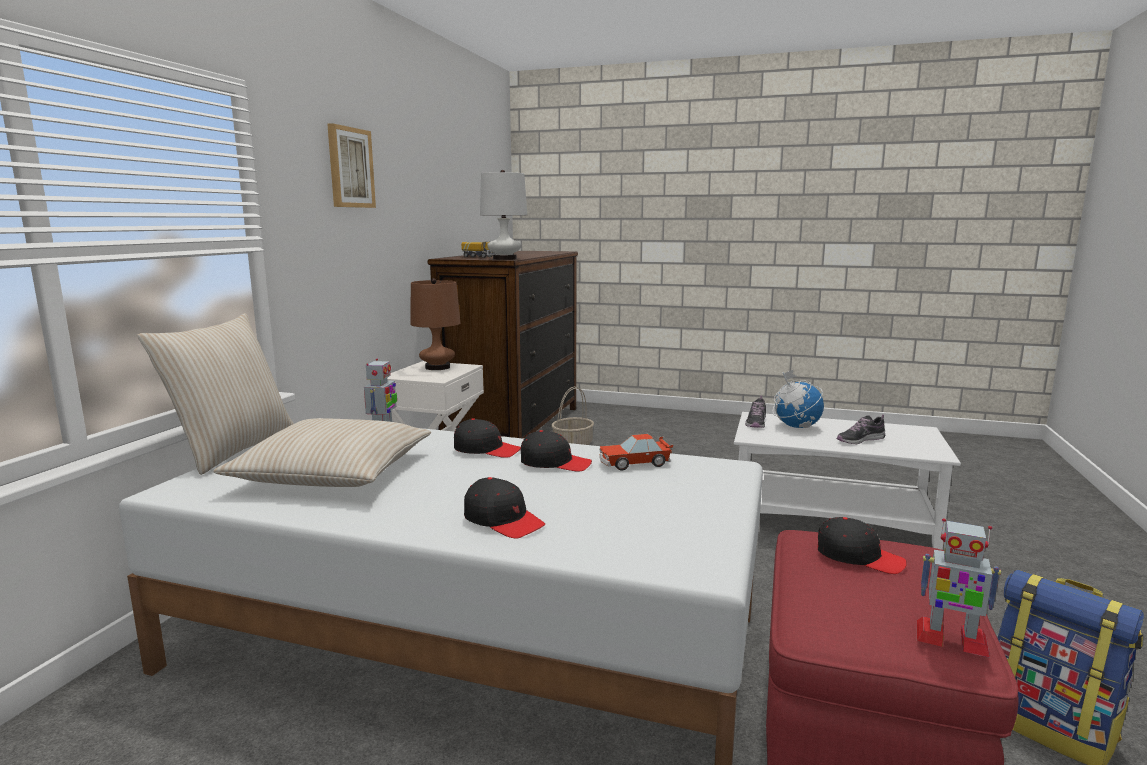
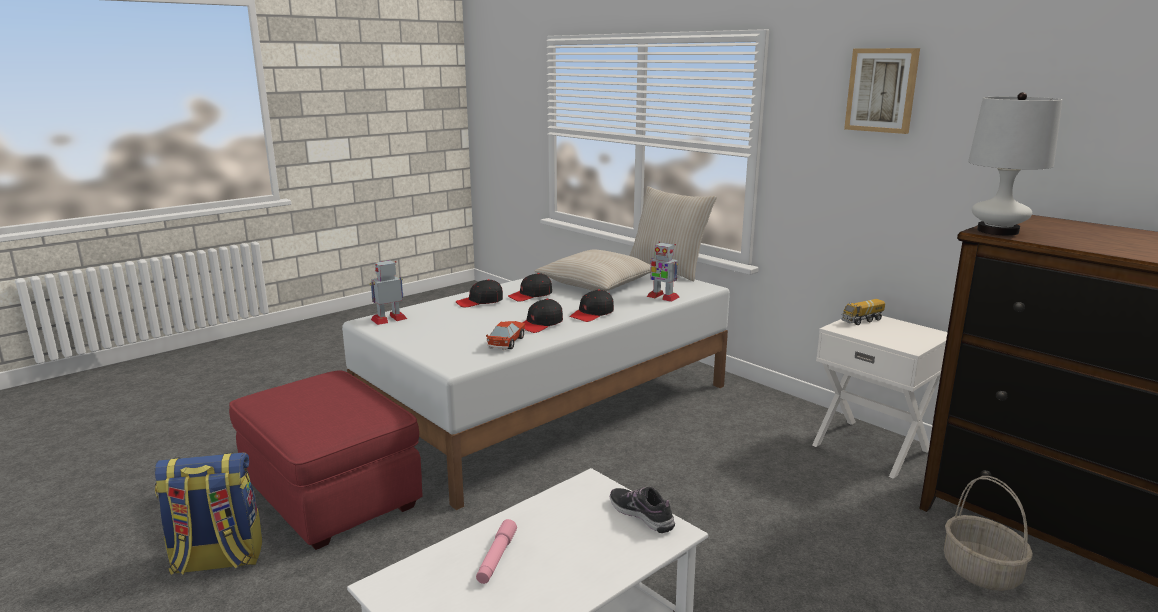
camera: 120 degrees right, 5 degrees up
(437, 367) = (906, 334): brown table lamp -> none
(478, 257) = (1061, 228): toy truck -> toy truck (862, 321)
(796, 427) = (596, 538): globe -> none
(859, 557) = (342, 410): black cap -> black cap (530, 295)
(860, 440) = (496, 557): shoe -> pink flashlight
(950, 638) = (265, 395): toy robot -> toy robot (389, 319)

